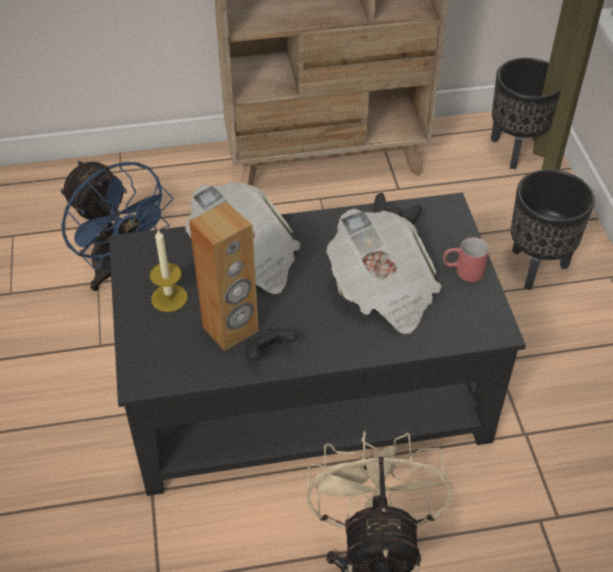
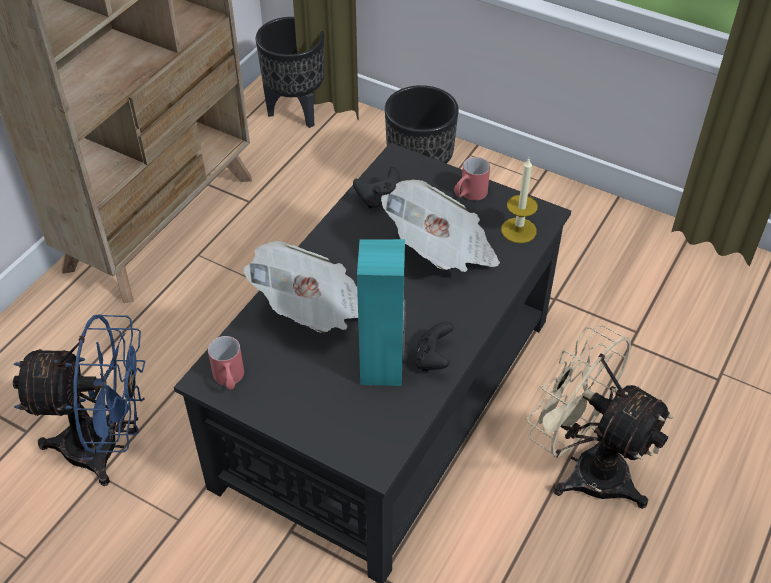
camera: 50 degrees left, 0 degrees up
(140, 257) = (229, 380): none -> red mug
(169, 298) = (302, 387): candle -> candle (518, 230)
(231, 329) = (382, 367): brown speaker -> turquoise speaker

